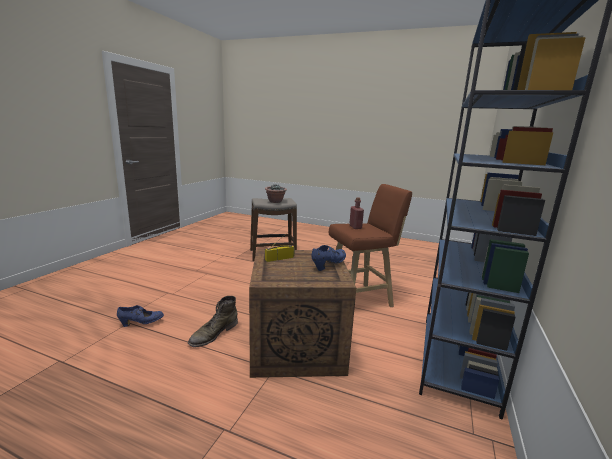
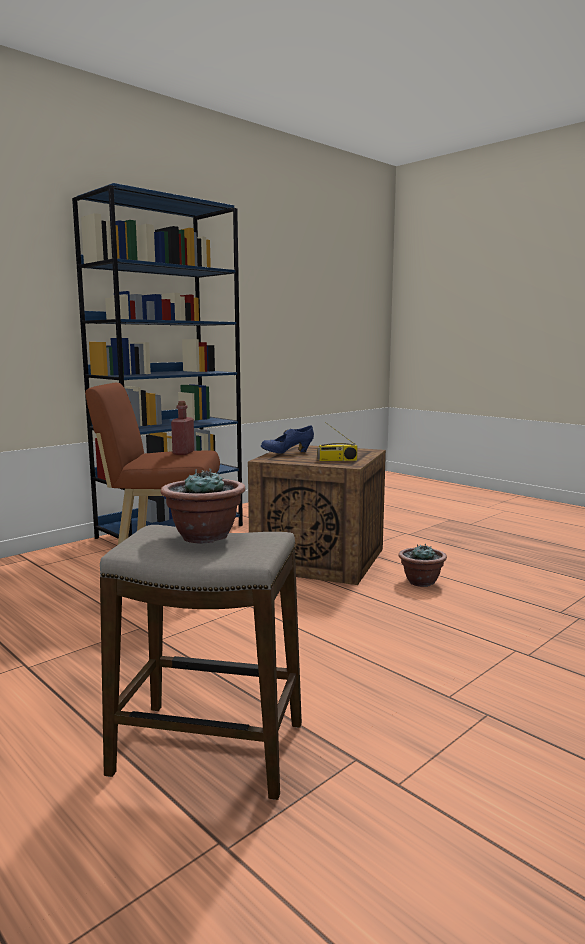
camera: 155 degrees left, 5 degrees down
(141, 323) = (537, 608): blue shoe -> none
(213, 334) = (421, 582): green boot -> potted plant

